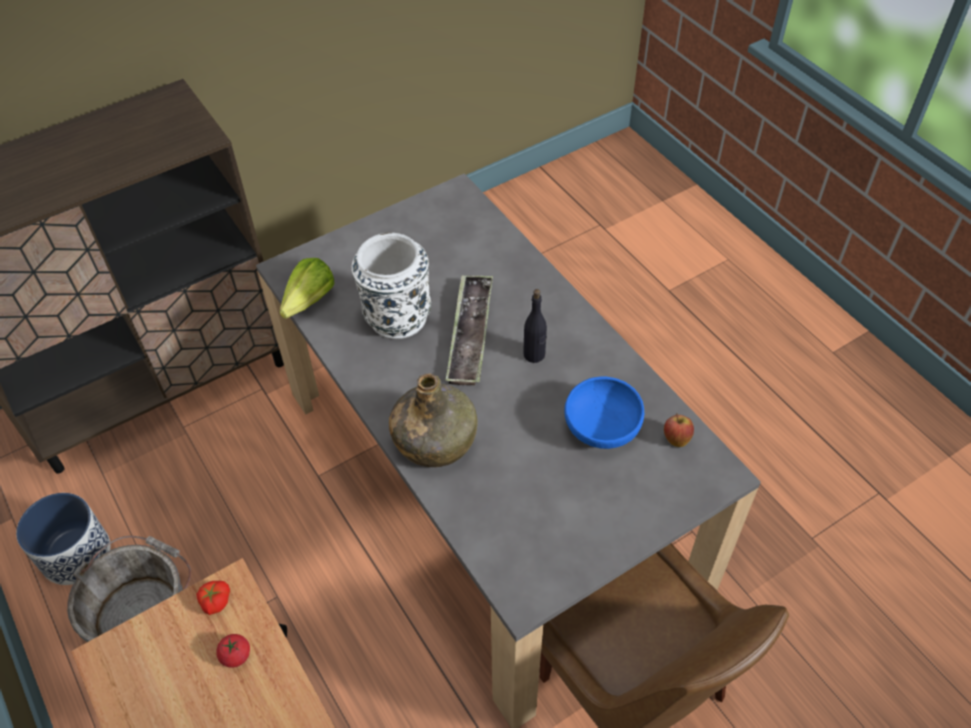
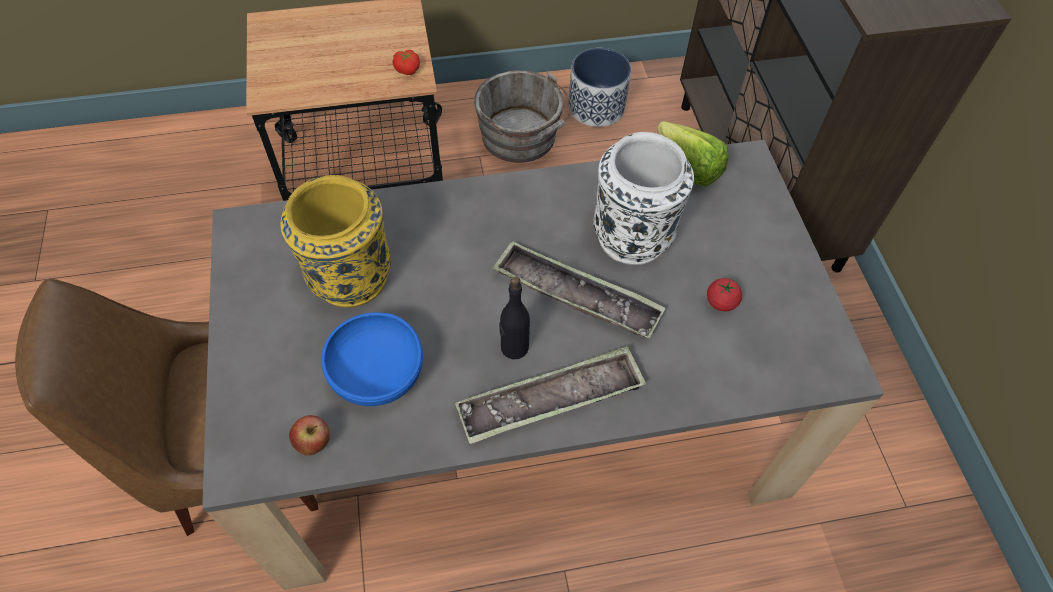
camera: 110 degrees right, 5 degrees up
(236, 655) = (354, 72): tomato -> tomato (721, 302)
(435, 440) = (449, 218): green bottle -> none
(531, 484) = (349, 278): none -> yellow vase
(563, 321) = (551, 400): none -> tray

